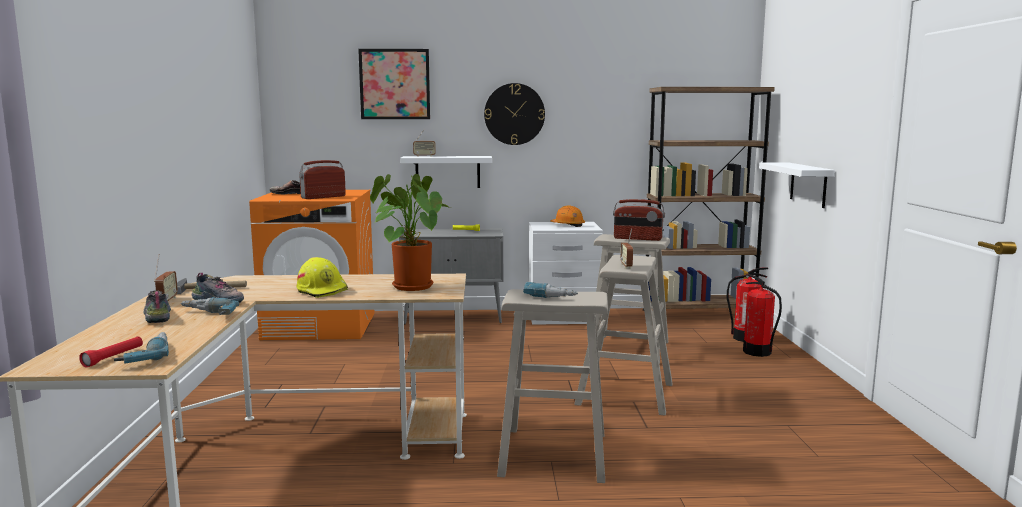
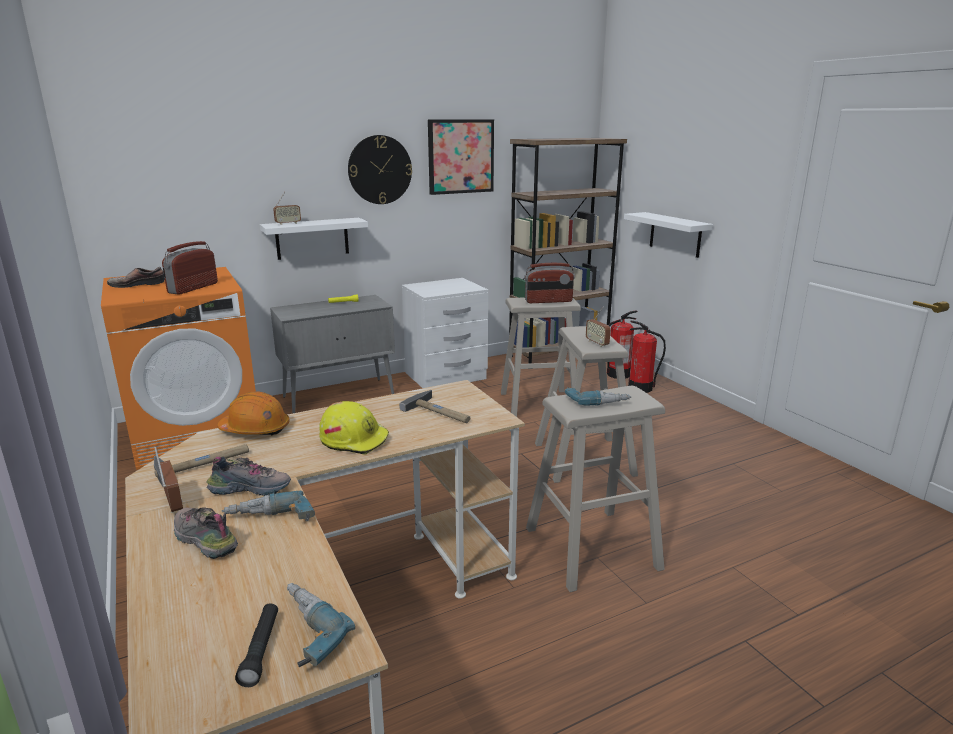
camera: 25 degrees left, 10 degrees up
(113, 357) = (261, 650): red flashlight -> black flashlight
(395, 84) = (241, 138): picture -> picture (460, 156)
(409, 286) = (440, 412): potted plant -> hammer
(568, 225) = (447, 286): orange hard hat -> orange hard hat (255, 429)

